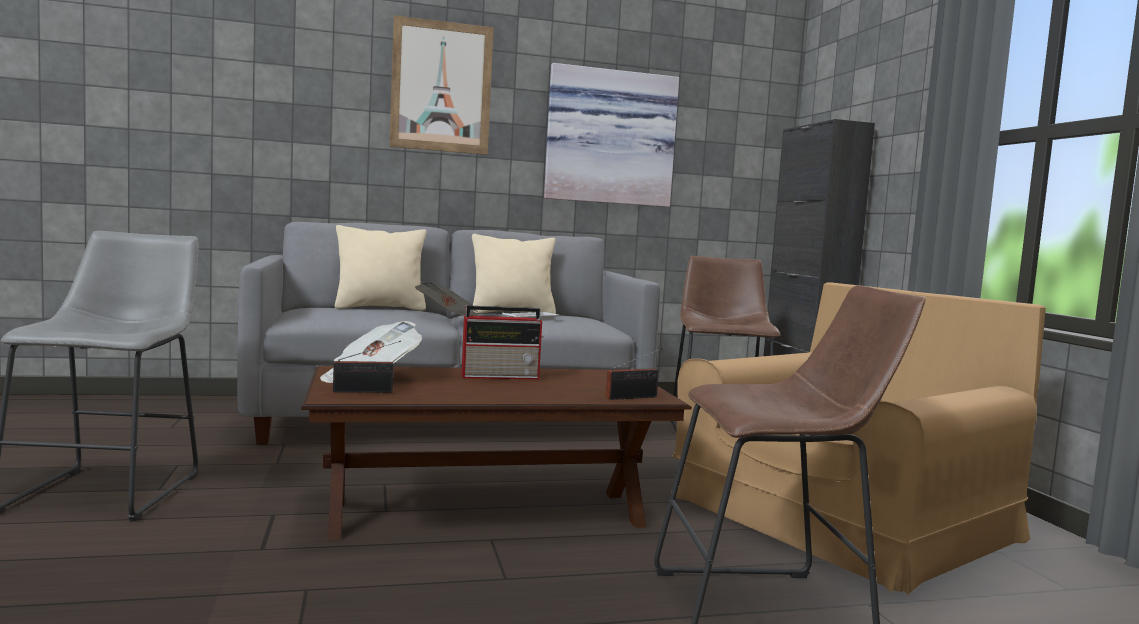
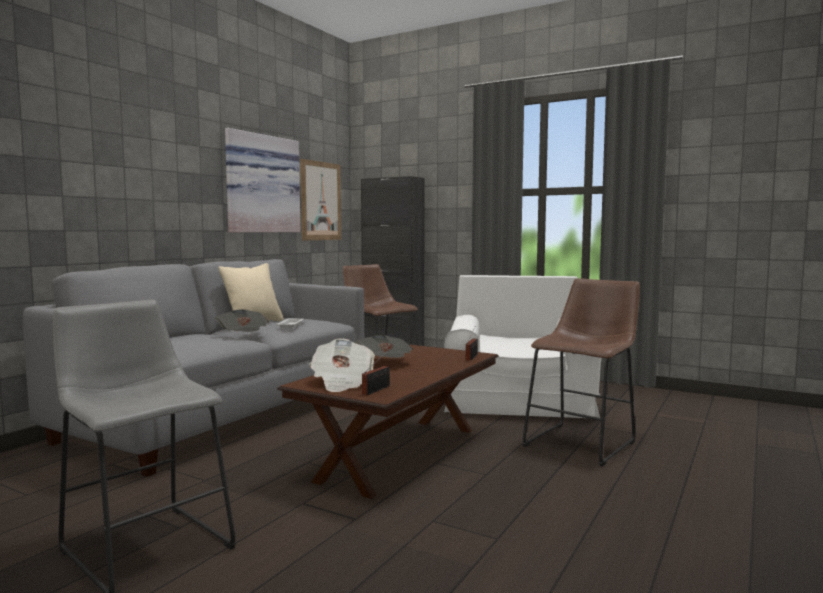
camera: 45 degrees left, 0 degrees up
(380, 308) = (170, 338): beige pillow -> none
(441, 87) = (150, 143): picture -> picture (321, 201)
(502, 376) = (385, 363): radio -> newspaper
(842, 519) = (518, 399): brown armchair -> white armchair

